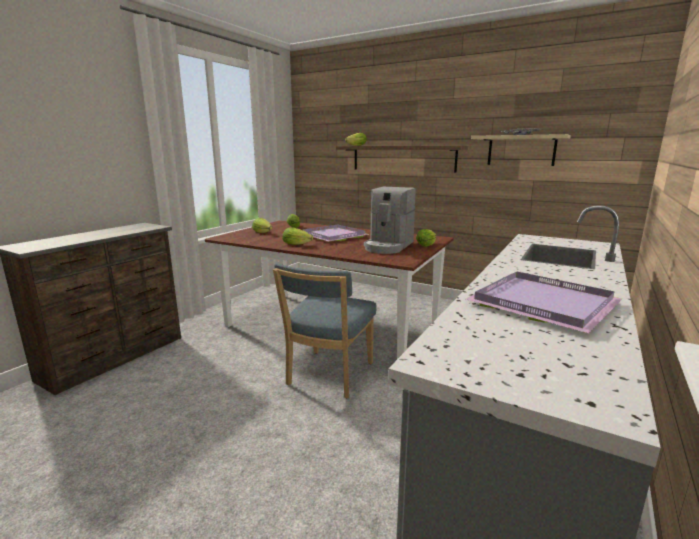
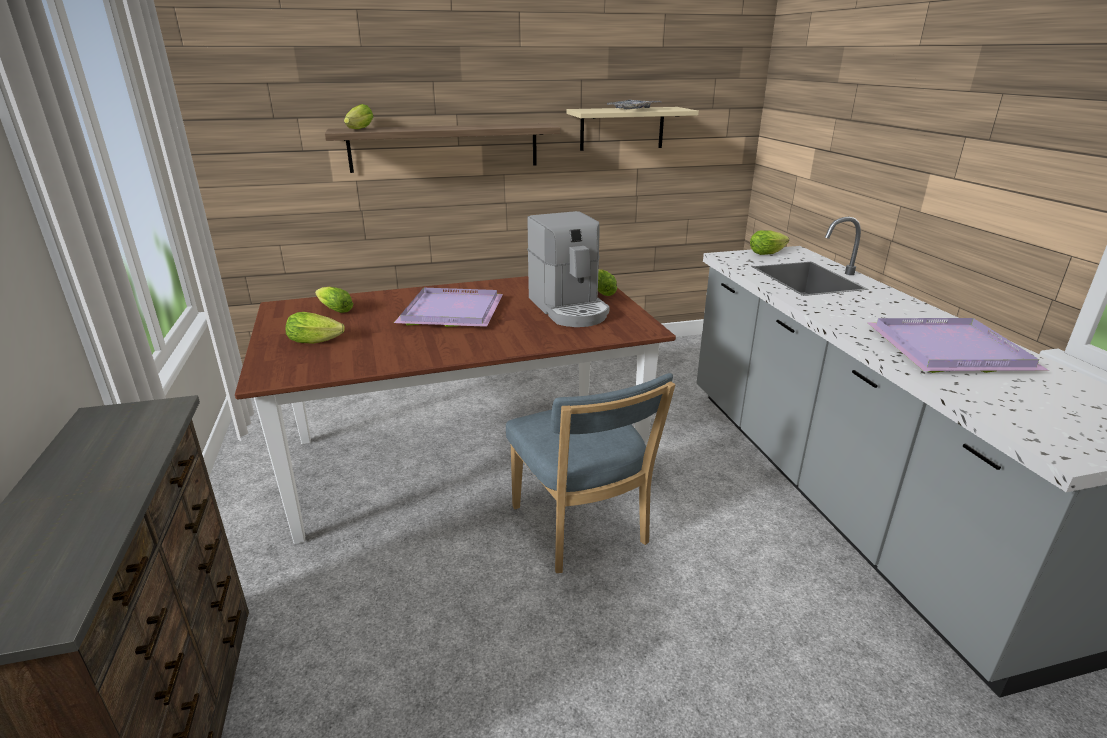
camera: 45 degrees left, 10 degrees up
(298, 244) = (447, 347): lettuce -> lettuce (769, 252)

